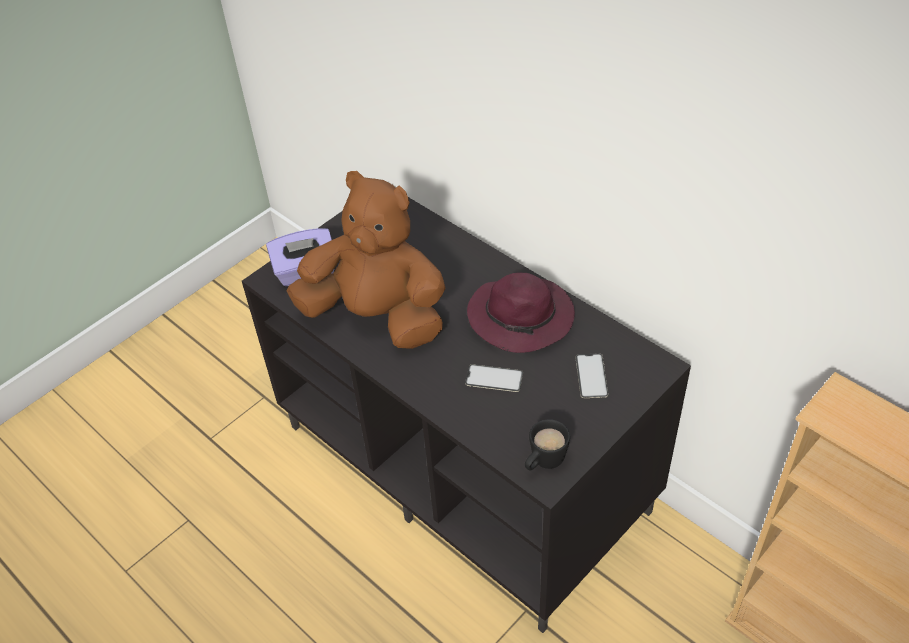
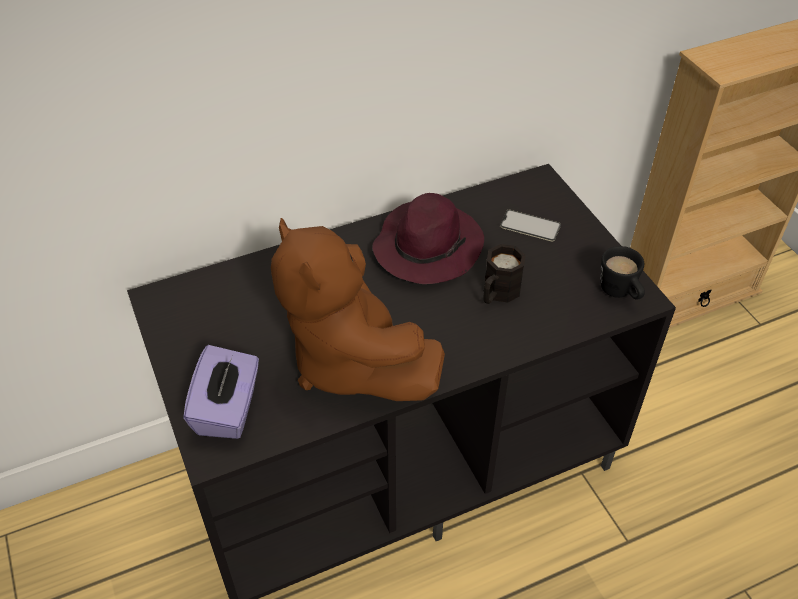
camera: 70 degrees left, 0 degrees up
(377, 316) = (351, 361): brown plush toy -> brown plush toy turned 75 degrees counterclockwise
(494, 378) = (497, 293): phone -> black mug

